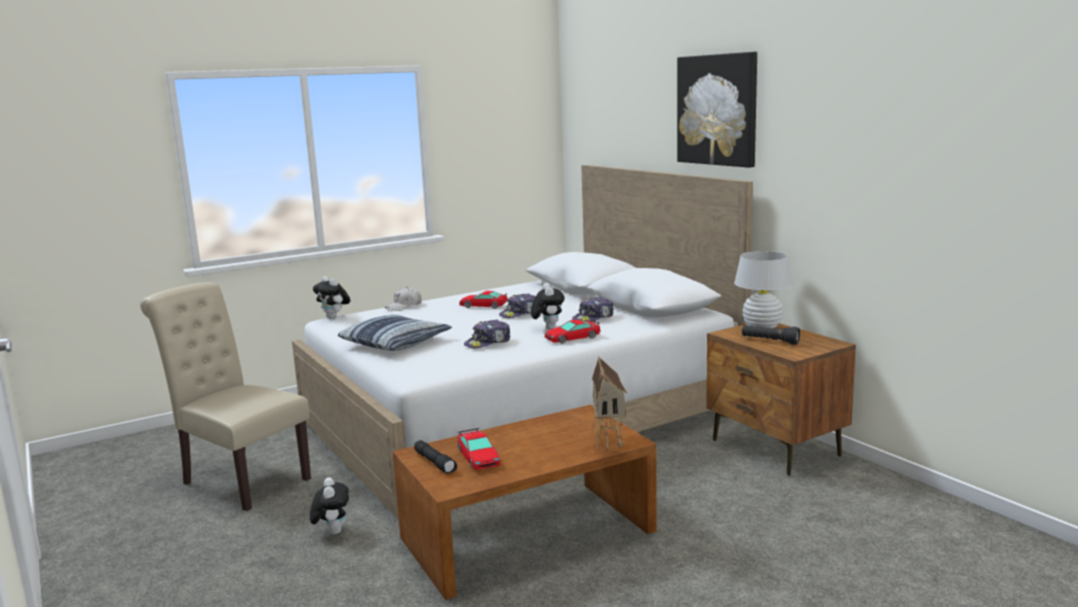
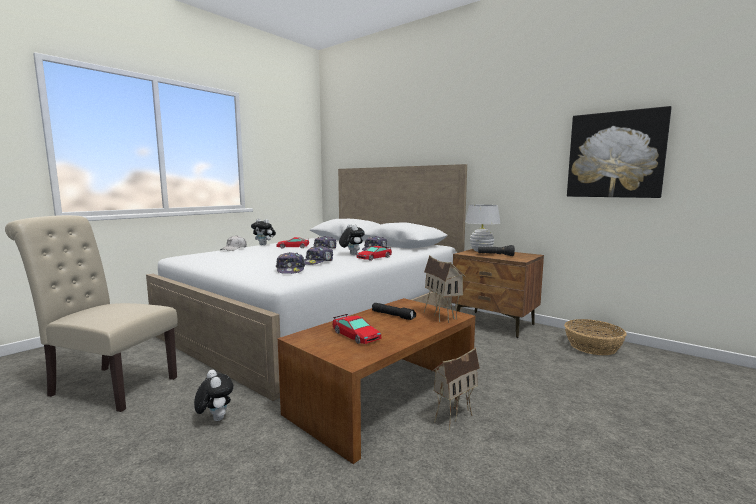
camera: 20 degrees left, 5 degrees down
(334, 317) = (182, 255): plush toy -> plush toy (264, 245)
(396, 343) = (245, 265): pillow -> none
(435, 463) = (323, 343): black flashlight -> black flashlight (393, 315)
(442, 357) = (291, 270): none -> cap
(593, 569) = (453, 415): none -> toy house
(717, 110) = (439, 125): picture -> picture (615, 155)
(899, 504) = (593, 347): none -> basket

